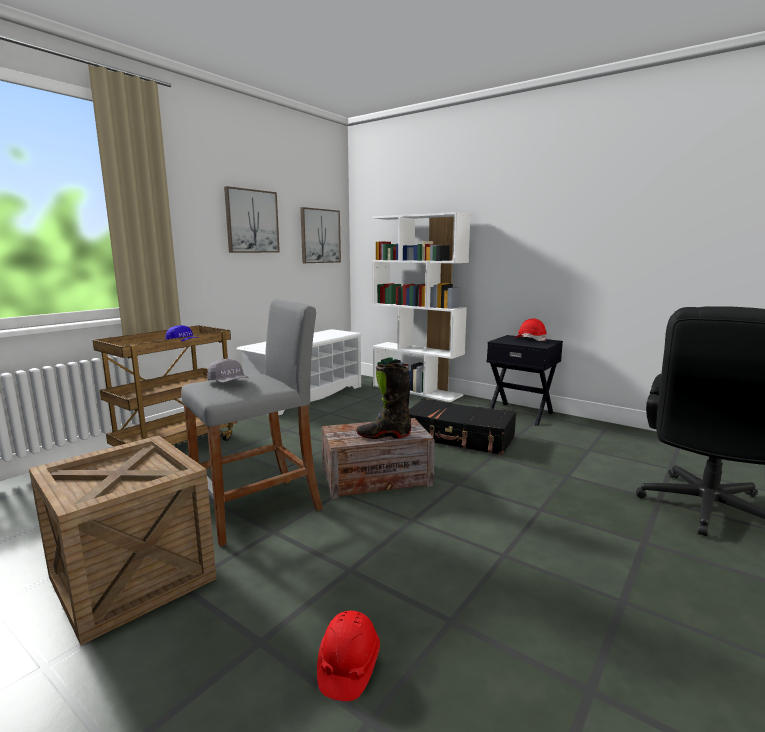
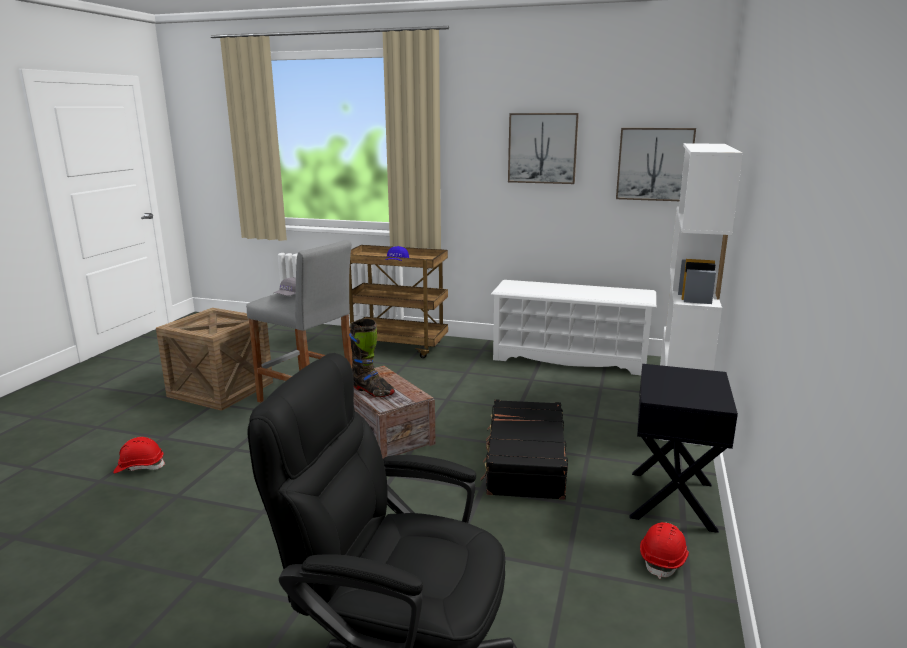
camera: 70 degrees right, 5 degrees up
(383, 435) = (372, 391): black boot -> black boot turned 150 degrees clockwise
(530, 339) = (707, 388): red hard hat -> red hard hat (663, 559)

